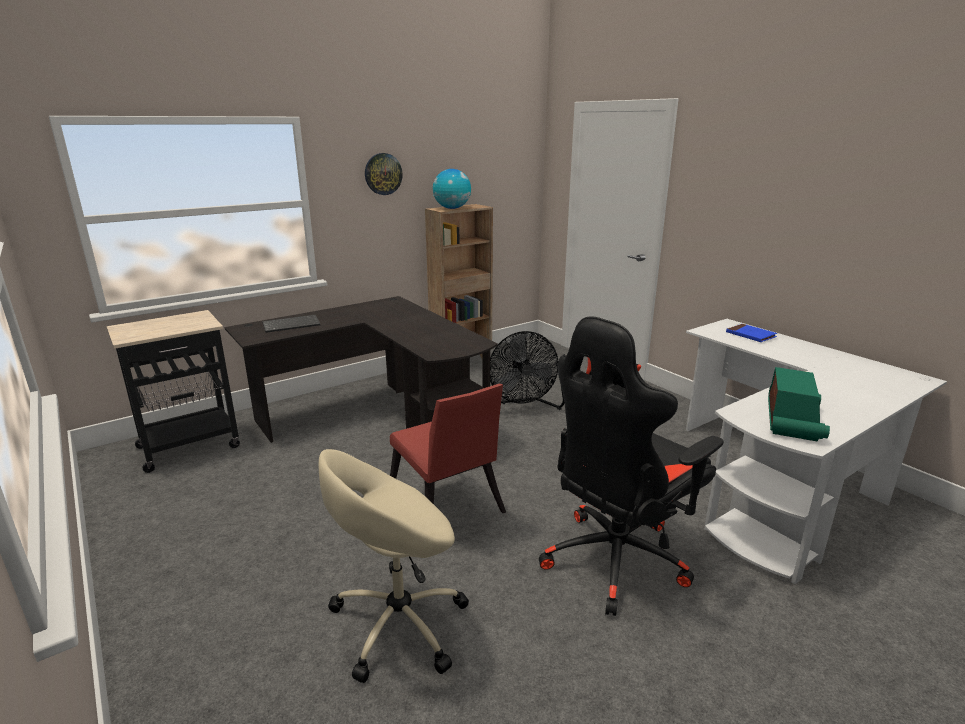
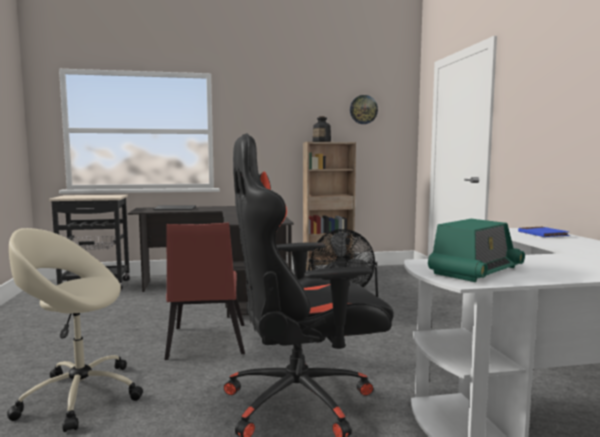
camera: 25 degrees right, 15 degrees down
(383, 174) = (271, 115): wall clock -> wall clock (363, 109)
(452, 208) = (322, 141): globe -> bottle

